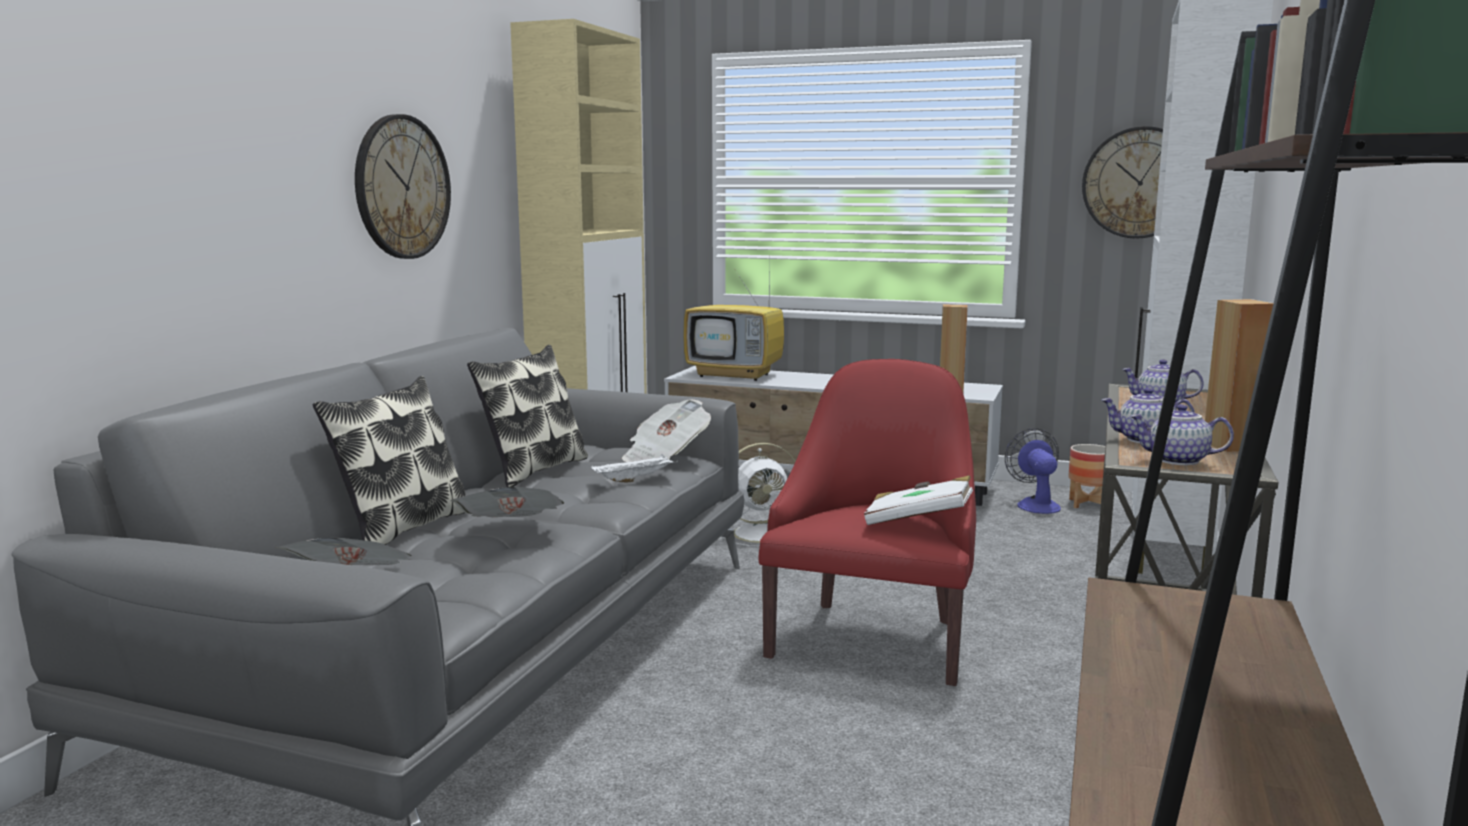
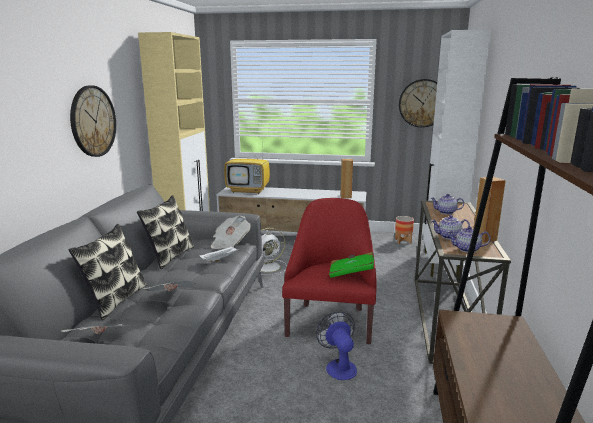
camera: 10 degrees left, 5 degrees up
(918, 521) = (351, 273): white book -> green book
(1035, 504) = (382, 243): fan -> fan (339, 366)

